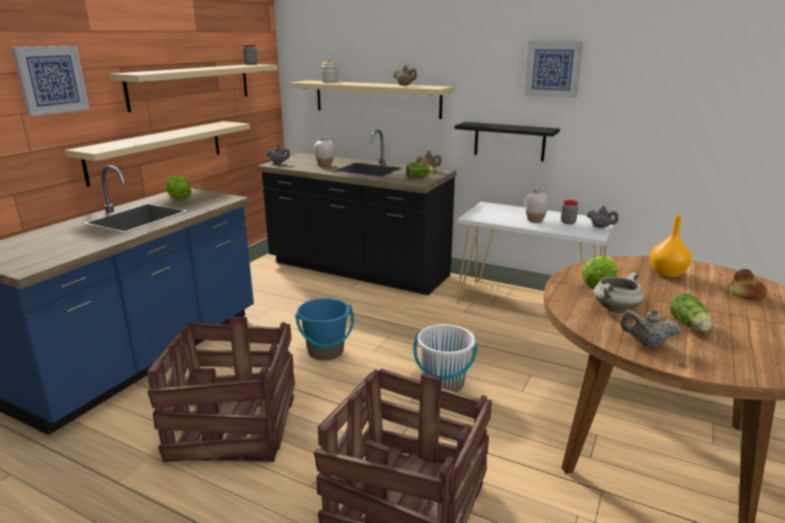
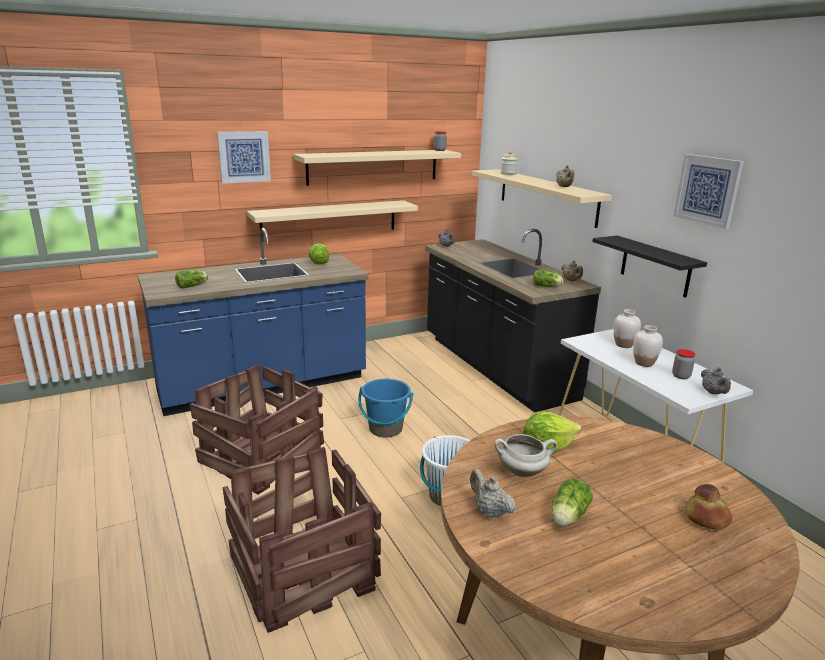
camera: 35 degrees right, 0 degrees up
(60, 250) = (193, 286): none -> lettuce
(325, 165) = (481, 256): white vase -> white vase (623, 345)
(666, 273) = (654, 461): orange vase -> none

